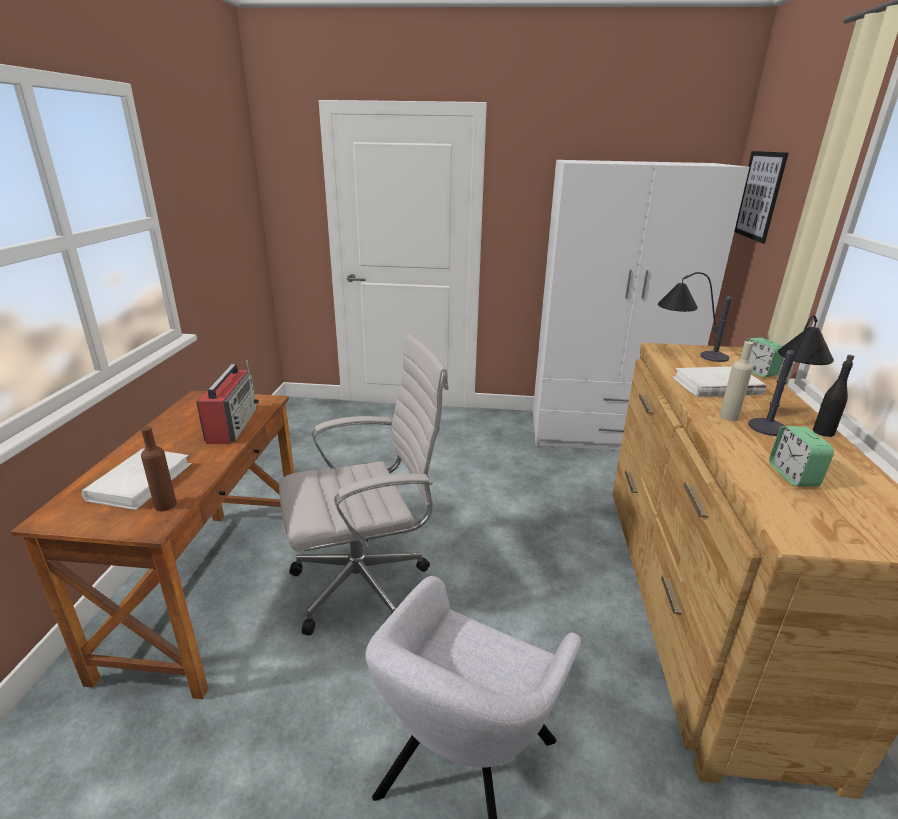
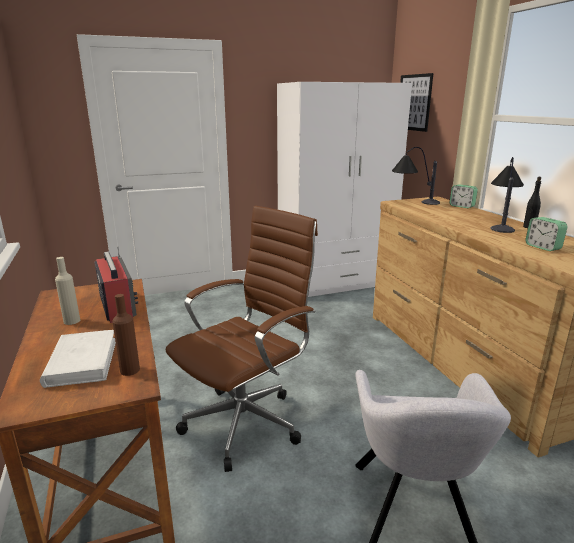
camera: 25 degrees left, 5 degrees down
(367, 584) = (247, 421): white office chair -> brown office chair
(716, 386) = (451, 215): white book -> none
(729, 416) = (478, 228): beige bottle -> beige bottle (72, 321)

